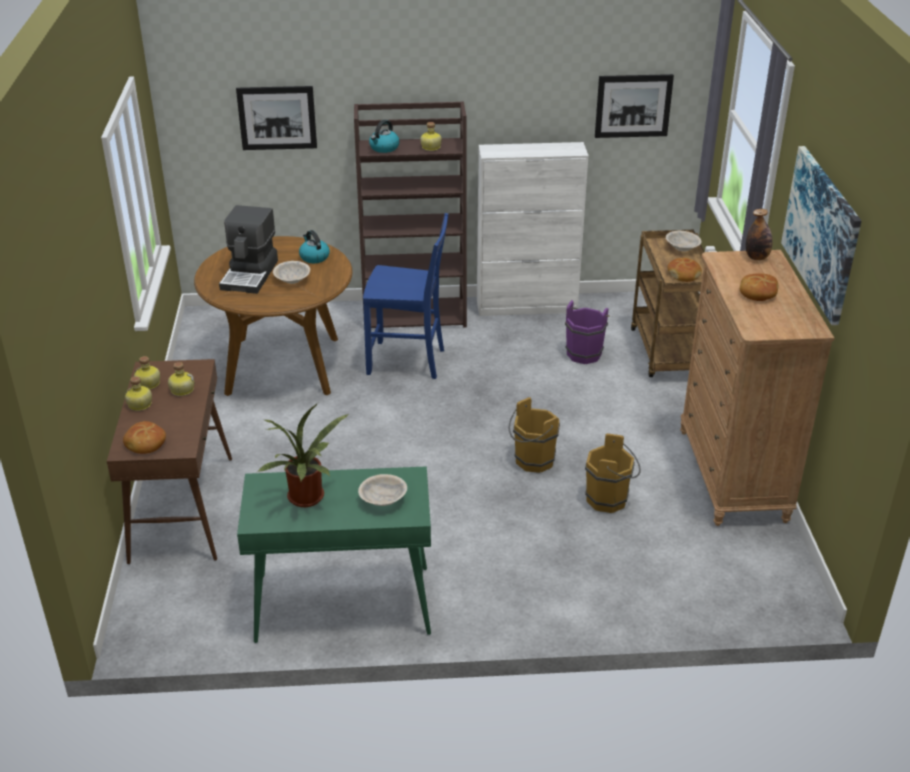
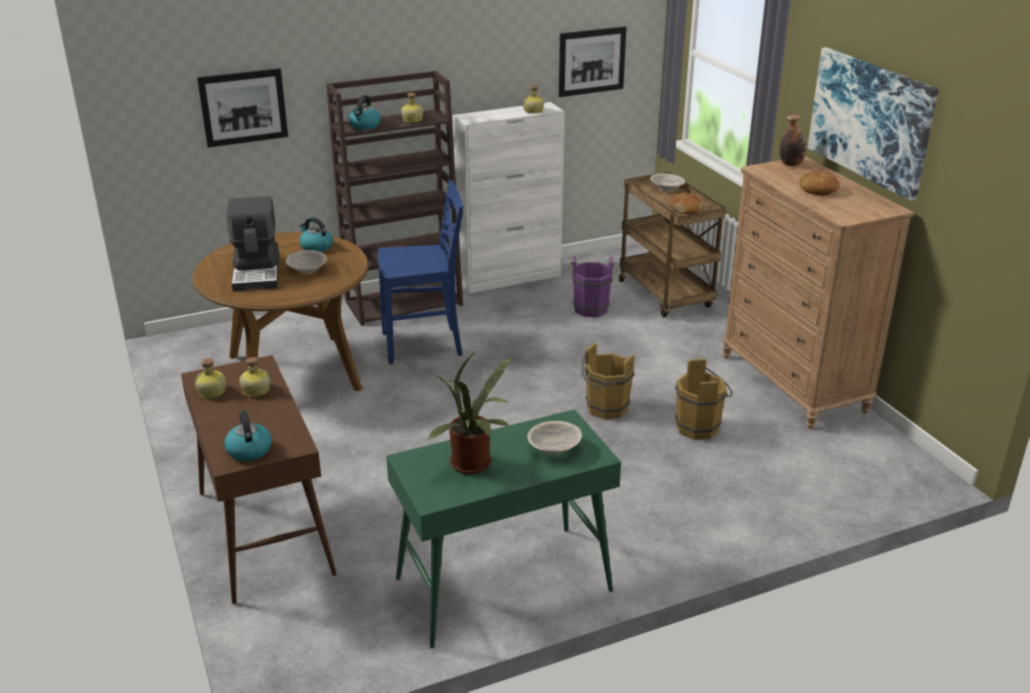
camera: 20 degrees left, 5 degrees down
(140, 405) = (216, 413): bottle -> bottle (534, 111)
(145, 443) = (249, 450): bread -> kettle

